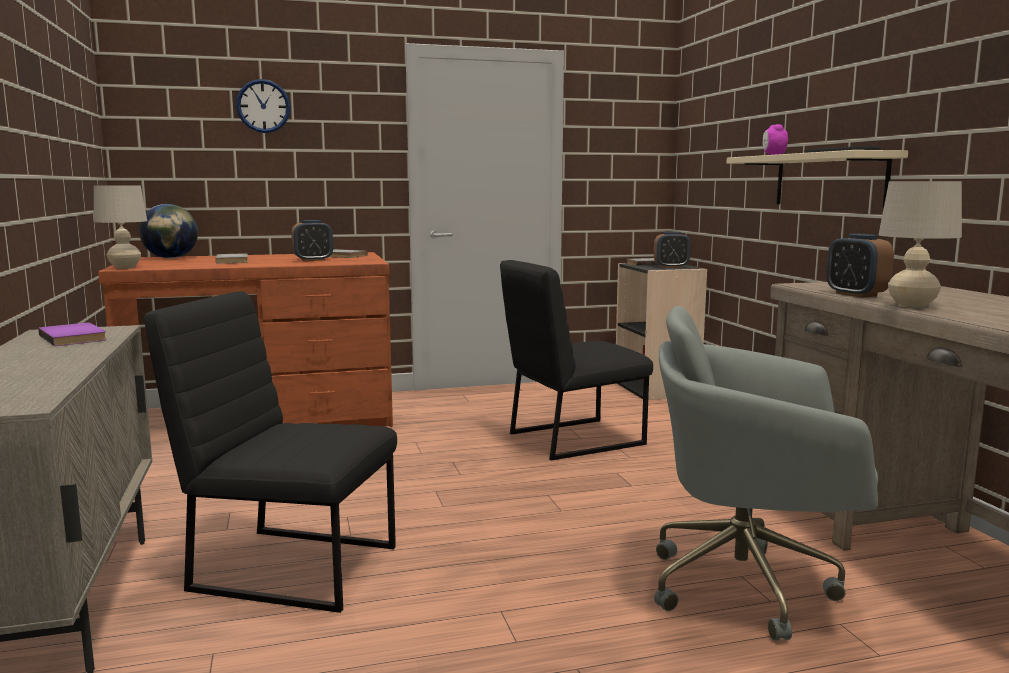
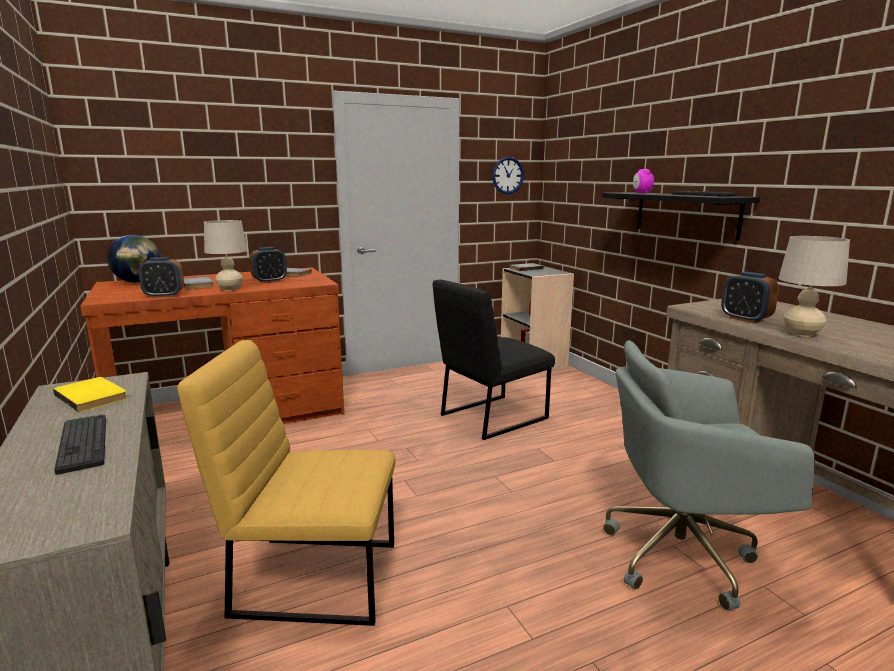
camera: 10 degrees left, 5 degrees up
(44, 364) = (83, 443): none -> keyboard
(75, 337) = (94, 396): purple book -> yellow book
(125, 268) = (103, 299): beige table lamp -> beige table lamp (230, 289)
(263, 106) = (212, 145): wall clock -> wall clock (507, 175)
(290, 566) = (311, 577): black chair -> yellow chair
(671, 267) = (546, 272): alarm clock -> alarm clock (164, 296)
(829, 180) = (686, 214): beige shelf -> black shelf

